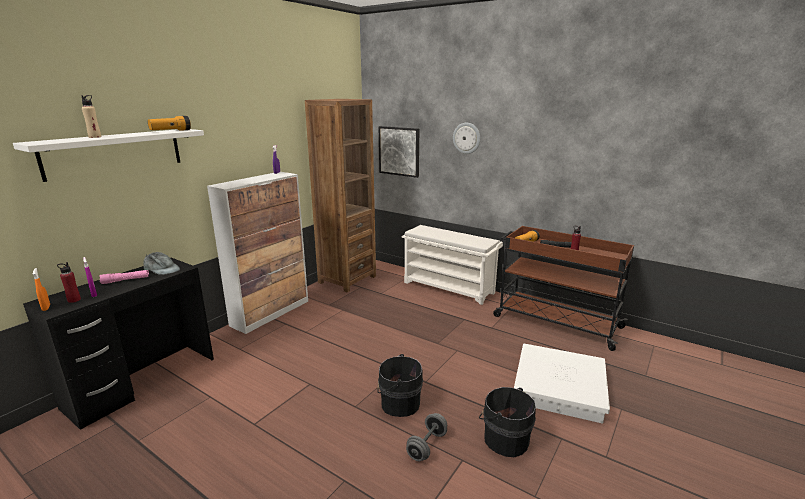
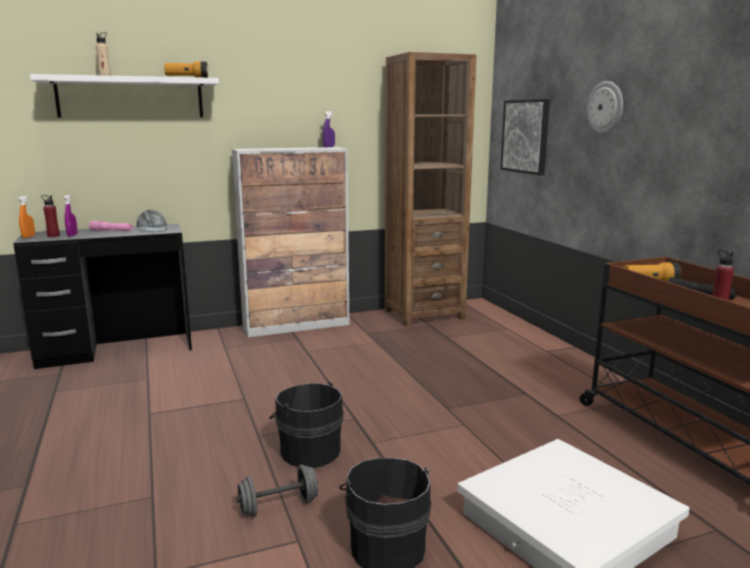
camera: 35 degrees right, 5 degrees down
(449, 287) = (555, 353): white shoe rack -> none

